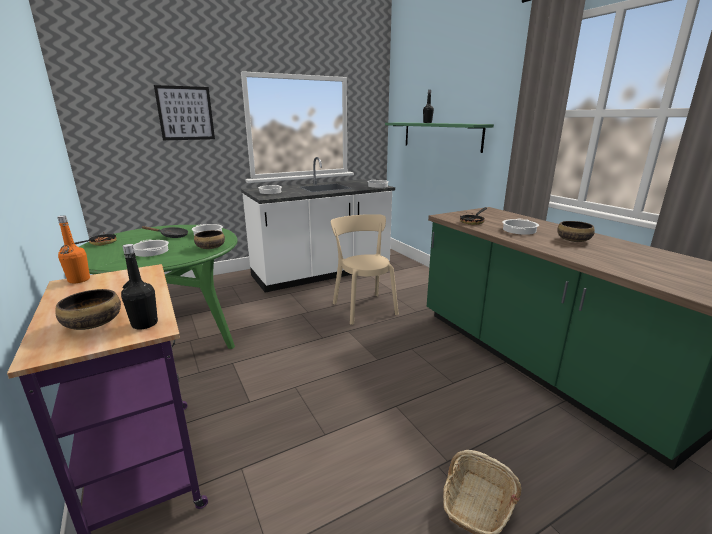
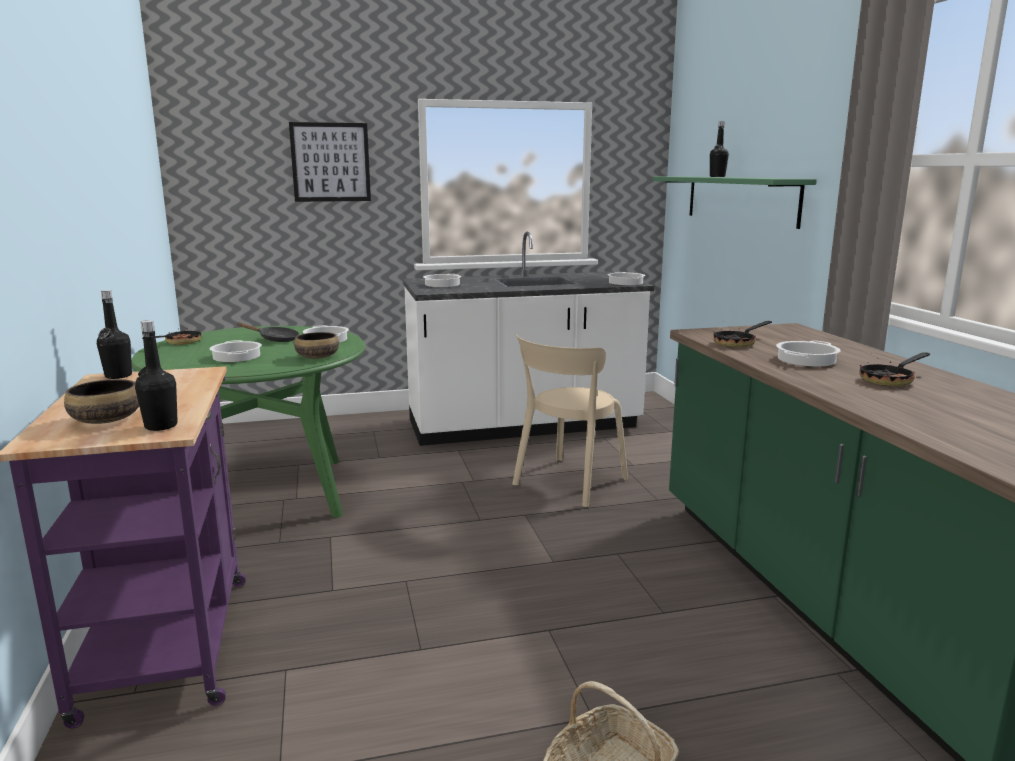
camera: 15 degrees right, 5 degrees down
(79, 280) = (118, 376): orange bottle -> black bottle
(363, 307) = (567, 483): beige chair -> beige chair turned 135 degrees counterclockwise
(574, 240) = (890, 380): bowl -> frying pan

